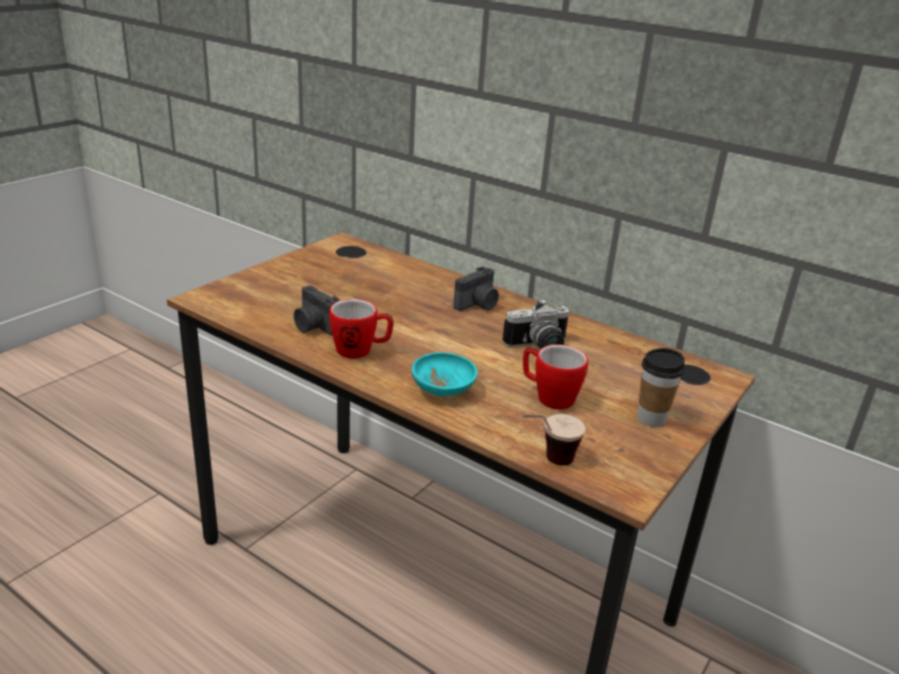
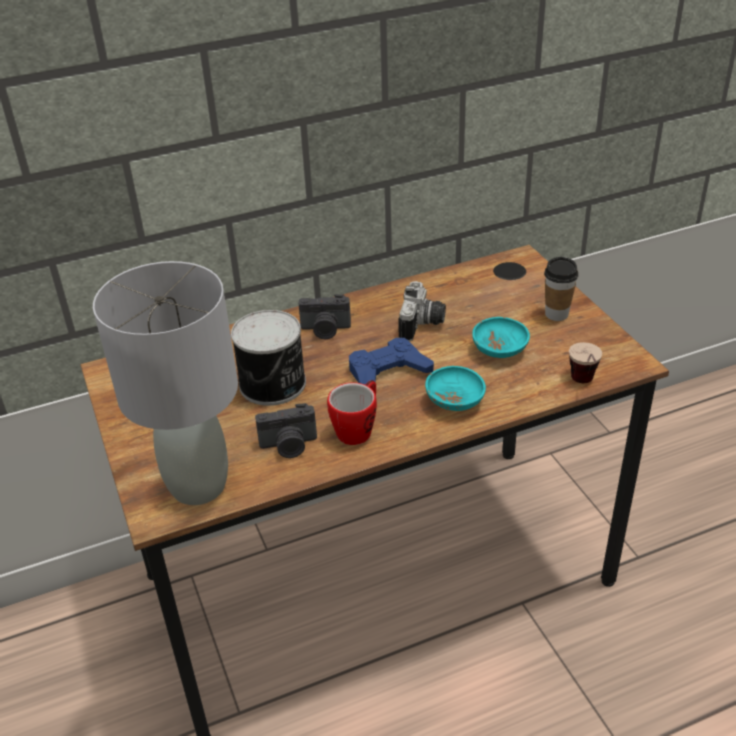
camera: 55 degrees left, 10 degrees up
(243, 304) = (198, 485): none -> grey table lamp
(384, 302) = (274, 384): none -> can
(452, 346) = (387, 371): none -> blue game controller
(478, 305) = (325, 330): camera -> camera turned 105 degrees clockwise
(548, 397) = (499, 350): mug -> turquoise bowl

